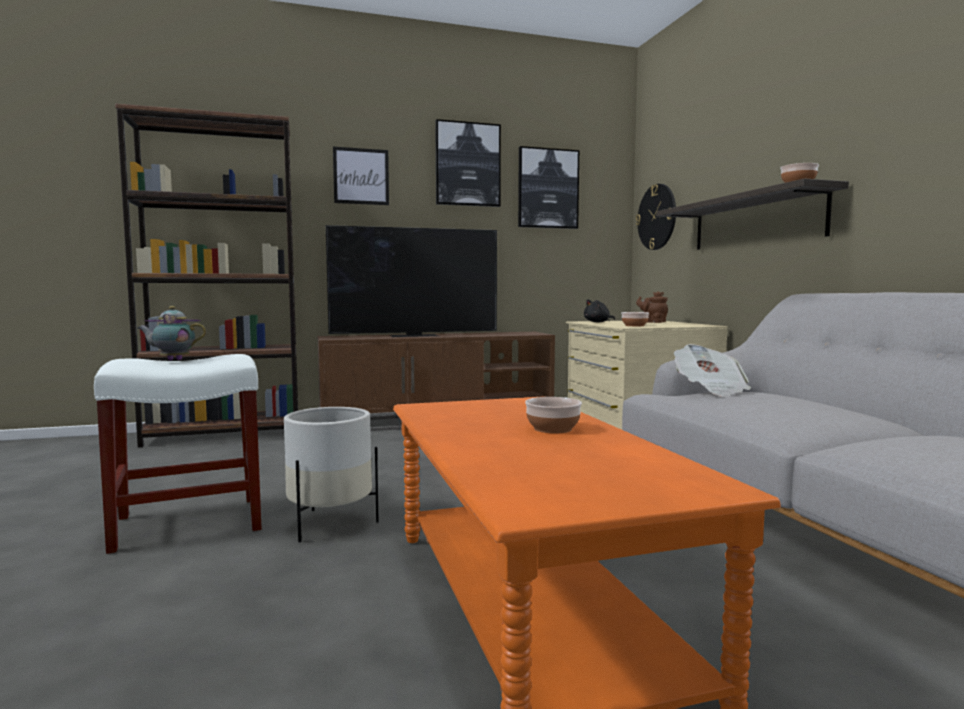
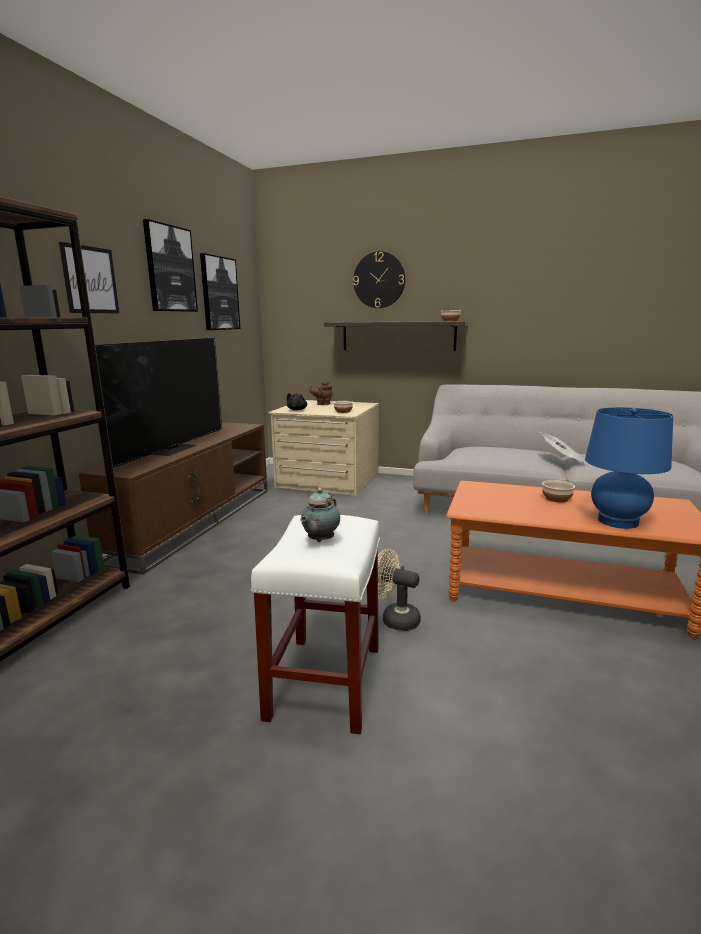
camera: 55 degrees left, 10 degrees up
(330, 524) = (394, 619): white planter -> beige fan
(497, 459) = (618, 521): none -> blue table lamp
(657, 217) = (294, 320): wall clock -> wall clock (379, 280)
(710, 390) = (462, 451): newspaper -> newspaper (562, 459)

